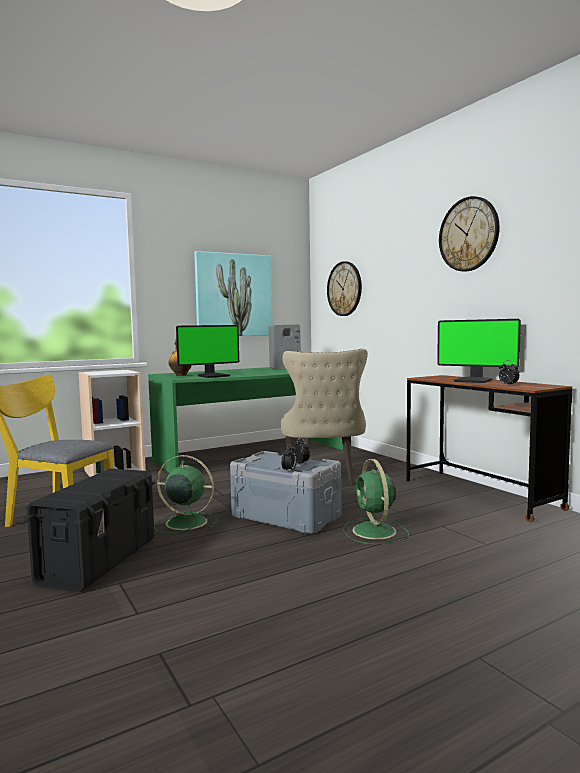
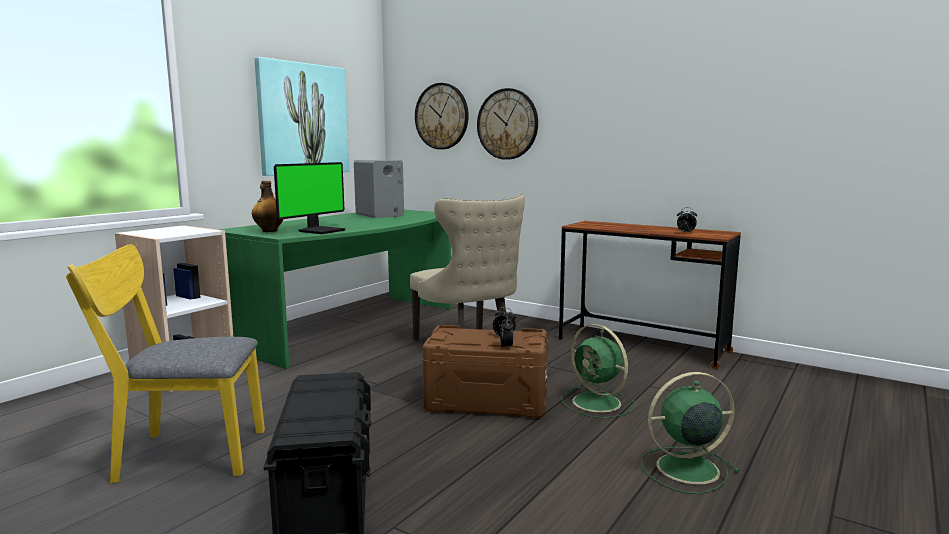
camera: 25 degrees left, 5 degrees up
(184, 522) = (375, 429): green fan -> green fan (684, 469)
(286, 516) = (486, 400): grey storage box -> brown storage box
(468, 234) = (621, 67): wall clock -> wall clock (507, 124)
(474, 381) = (639, 228): monitor -> none

